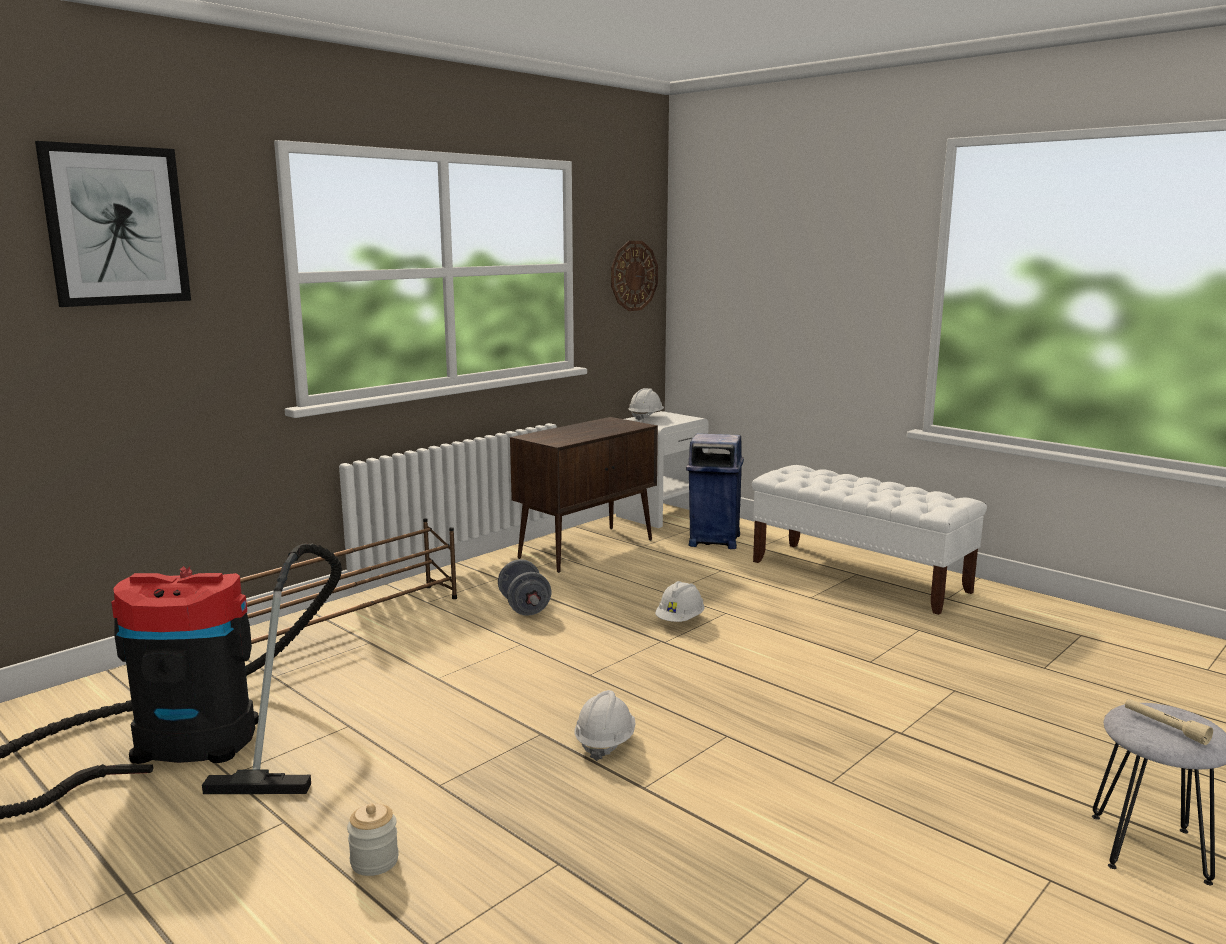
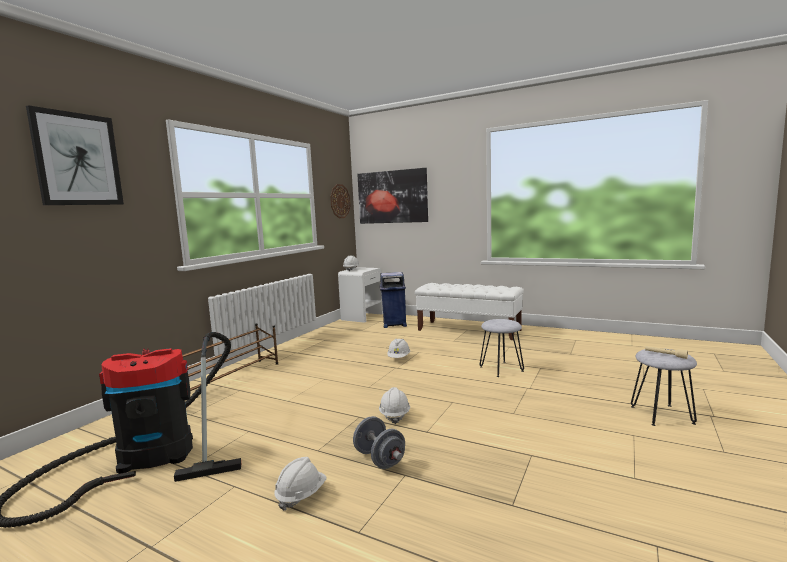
camera: 15 degrees left, 5 degrees down
(374, 861) = (301, 495): jar -> white hard hat
(524, 607) = (317, 363): grey dumbbell -> grey dumbbell (379, 459)
(587, 548) = (334, 334): brown cabinet -> none
(741, 273) = (392, 197): none -> picture
(870, 679) = (501, 369): none -> grey stool

